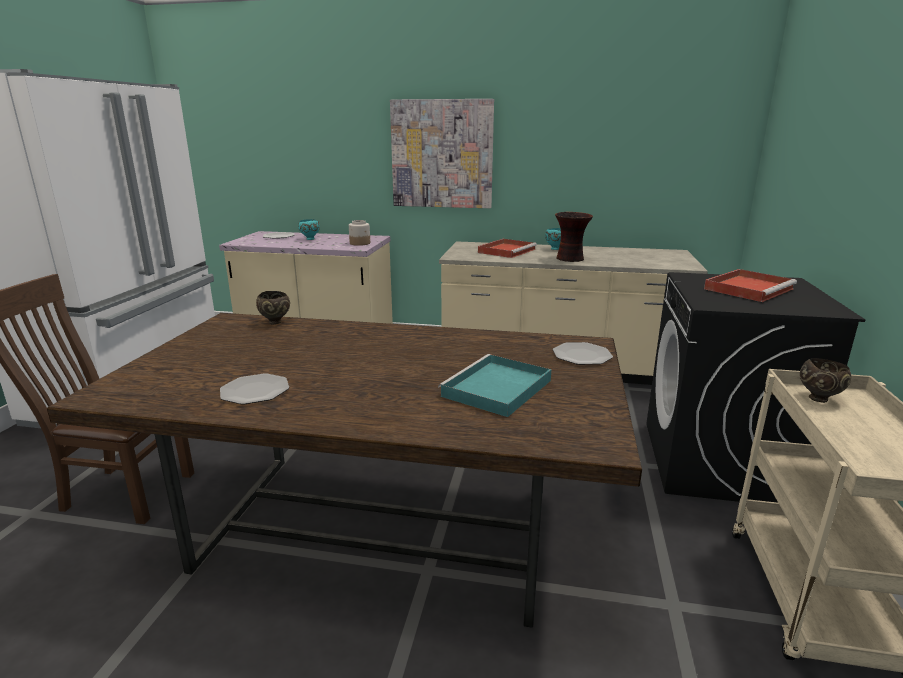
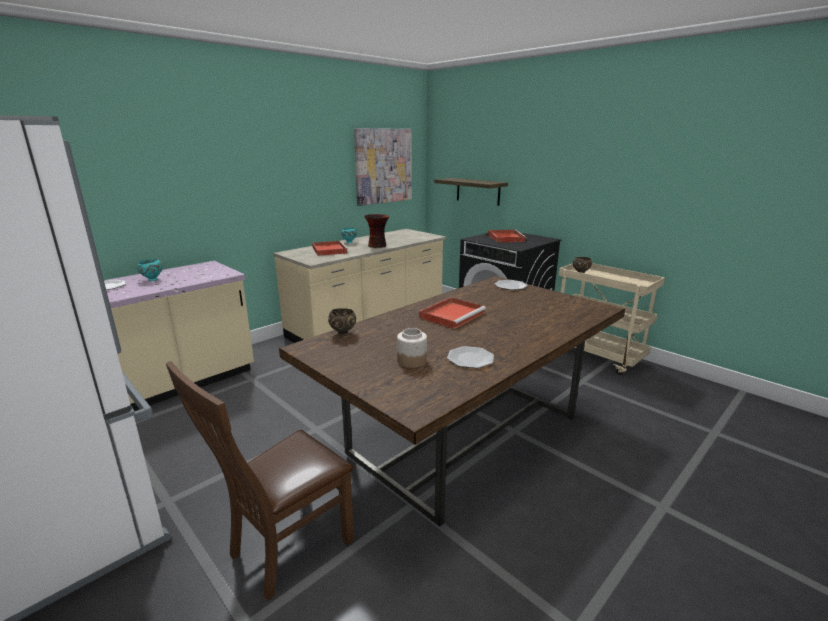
camera: 55 degrees left, 0 degrees up
(360, 243) = (216, 271): jar -> jar (412, 361)
(397, 350) = (452, 315): none -> red tray
(442, 154) = (250, 182): picture -> picture (383, 166)
(496, 389) = (532, 309): turquoise tray -> none
(796, 199) = (478, 191): none -> shelf

